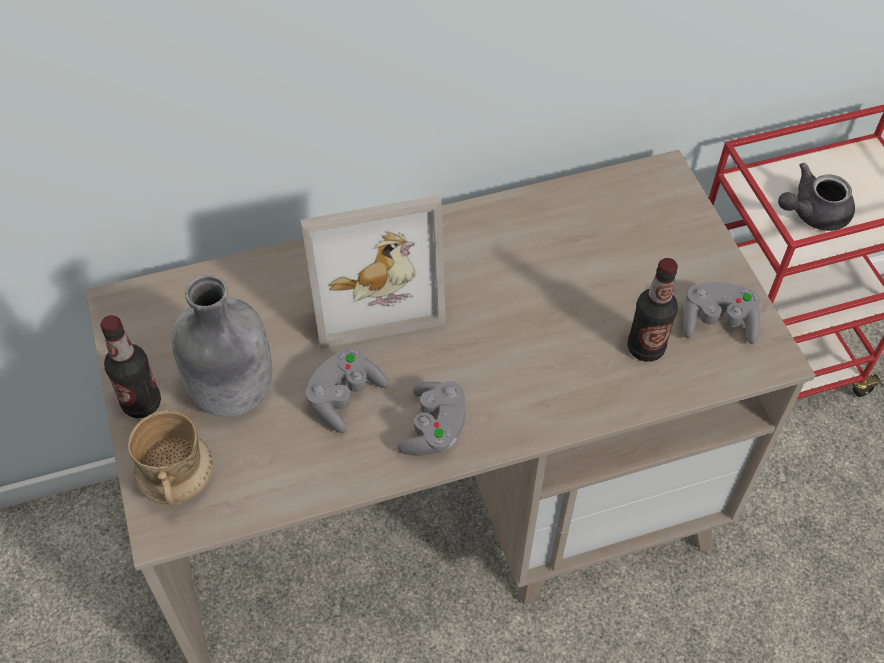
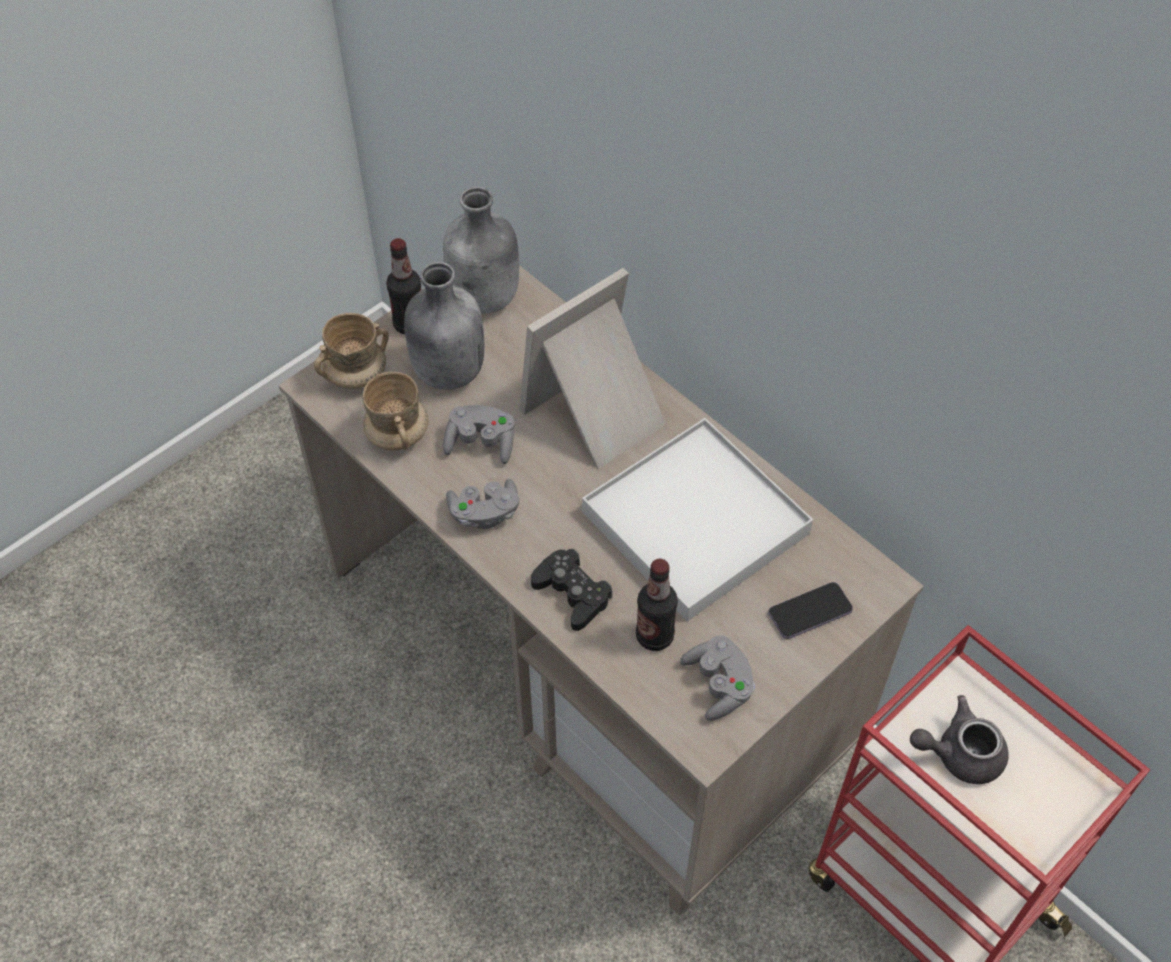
camera: 65 degrees right, 0 degrees up
(157, 322) = (486, 298): none -> grey bottle
(287, 470) = (398, 435): none -> beige mug
(371, 289) = (599, 415): picture frame -> picture frame turned 90 degrees clockwise
(538, 267) = (696, 523): none -> white tray
(568, 392) = (572, 593): none -> black game controller
(671, 230) = (810, 612): none -> phone
(812, 213) = (959, 754): grey teapot -> grey teapot turned 45 degrees counterclockwise

